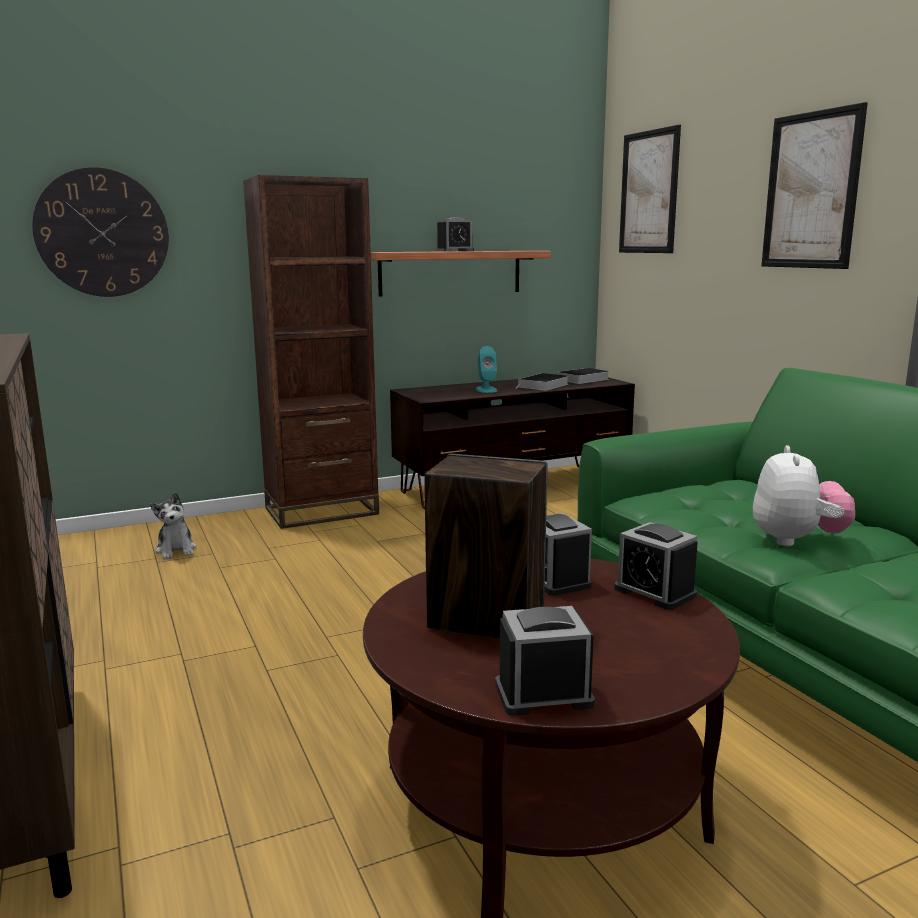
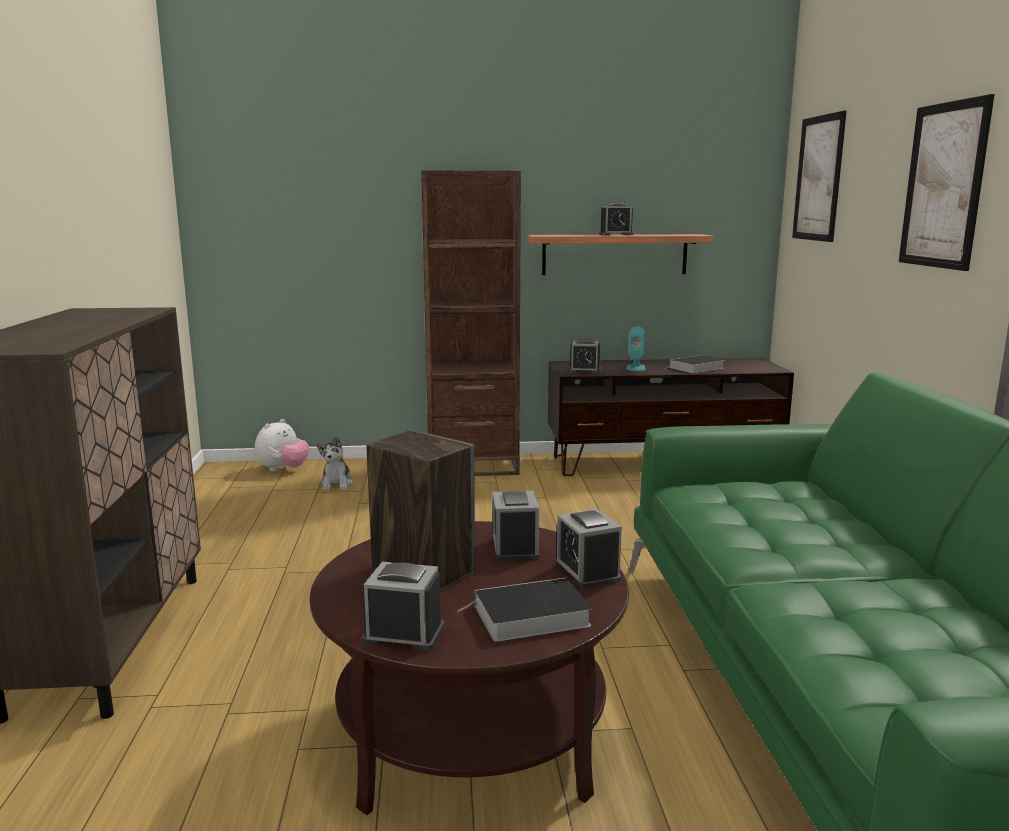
camera: 20 degrees right, 0 degrees up
(102, 233) = (307, 218): wall clock -> none
(438, 395) = (584, 370): none -> alarm clock
(582, 379) = (743, 364): book -> book (528, 617)
(796, 541) = (790, 548): plush toy -> plush toy (283, 470)

